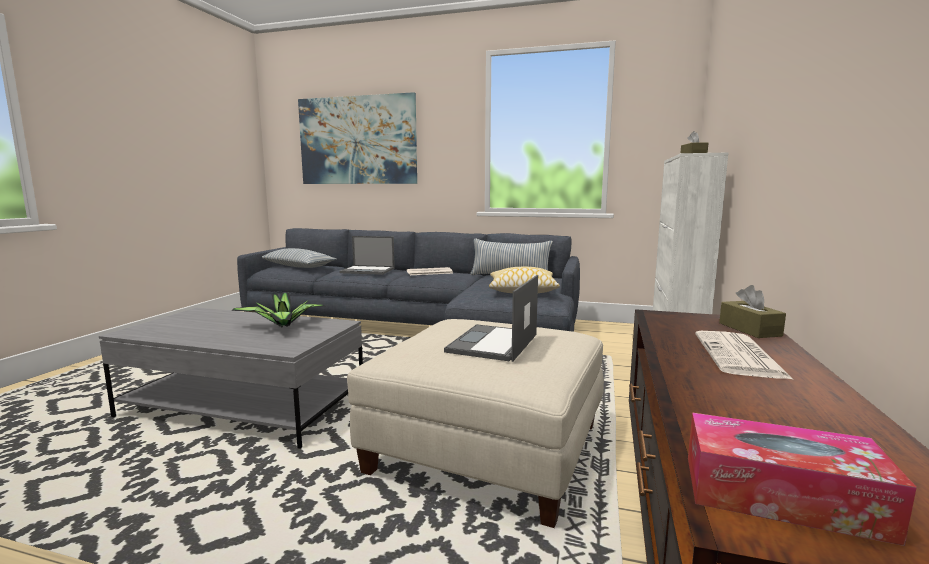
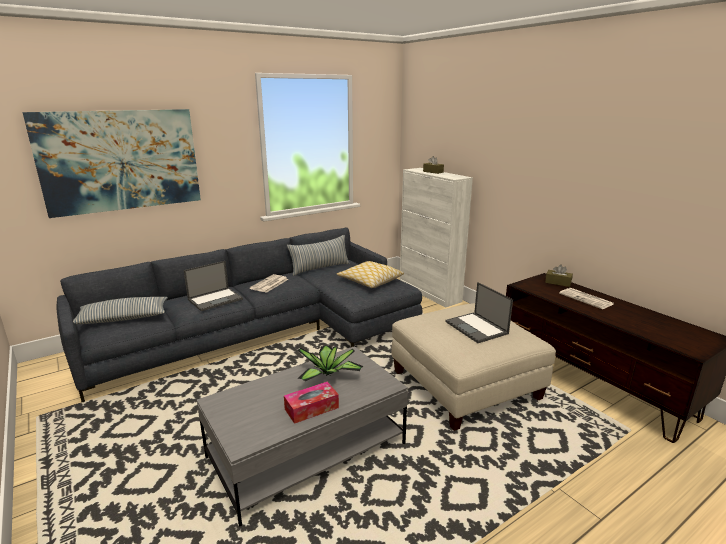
camera: 50 degrees left, 10 degrees up
(781, 496) = (685, 343): tissue box -> tissue box (311, 408)

